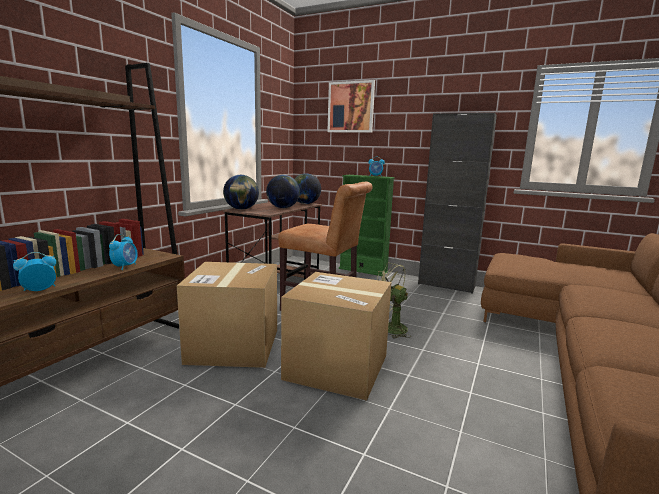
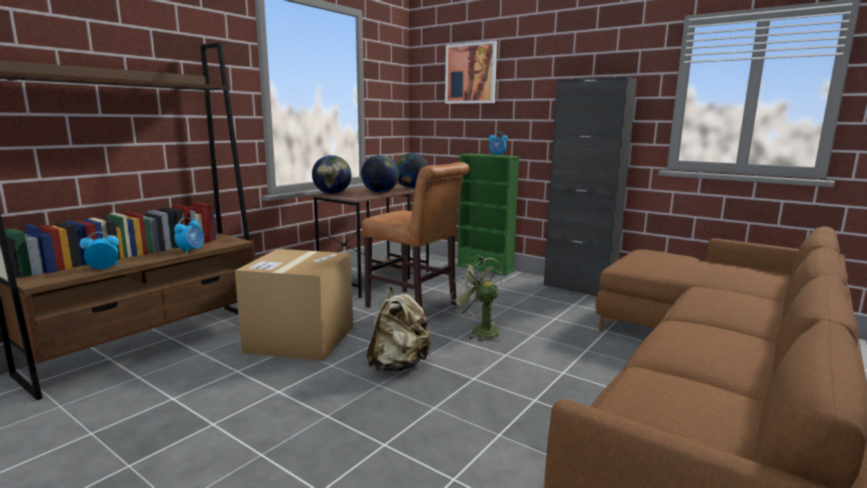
camera: 10 degrees right, 0 degrees up
(336, 367) = (399, 365): cardboard box -> beige backpack

